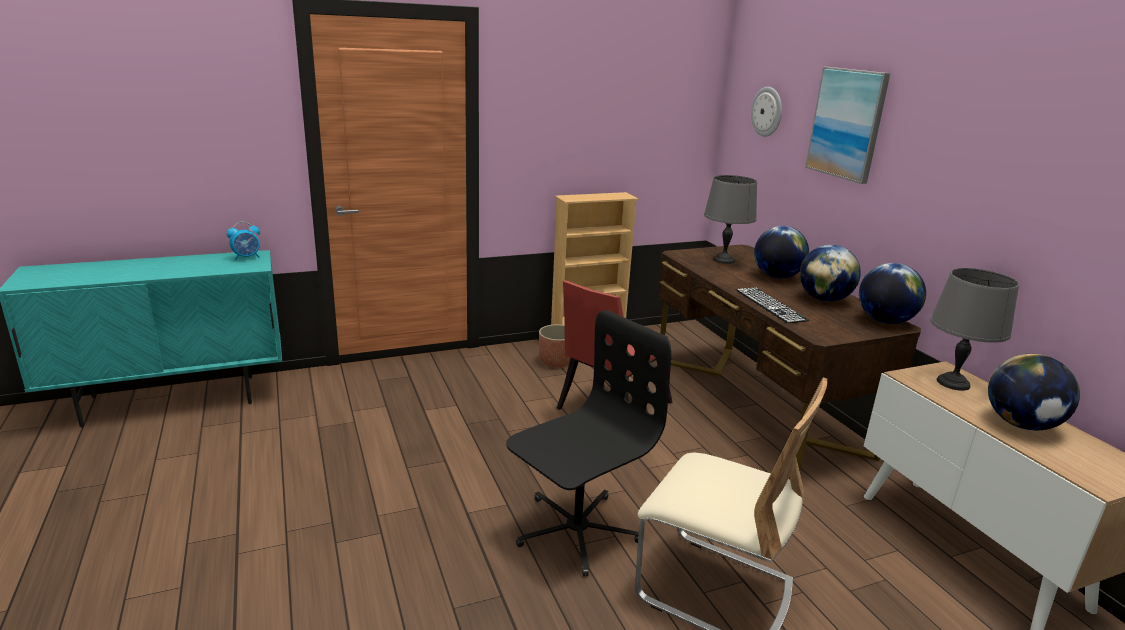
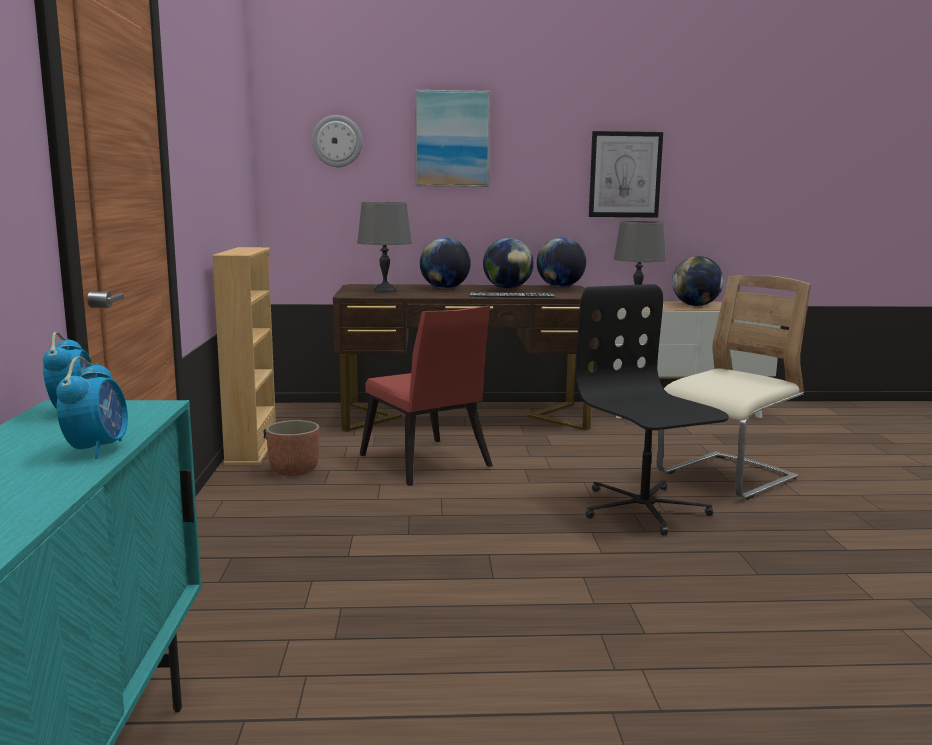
camera: 70 degrees left, 10 degrees down
(182, 272) = (98, 449): none -> alarm clock
(1018, 207) = (625, 174): none -> picture

